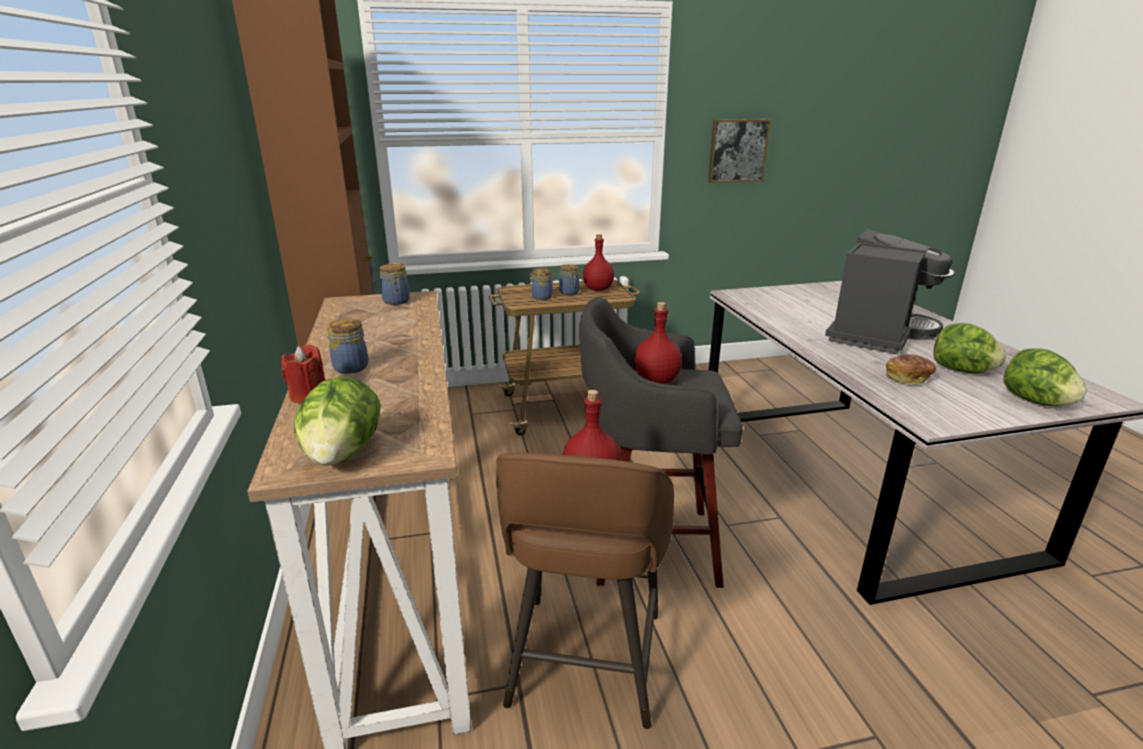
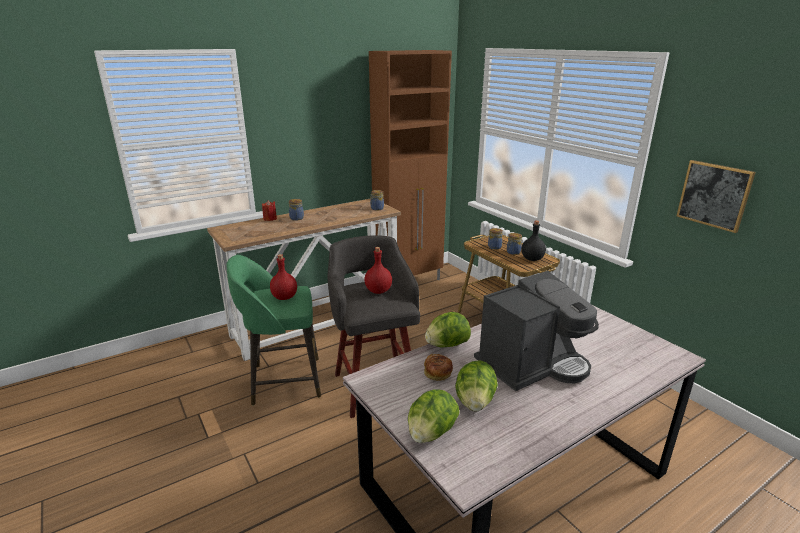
camera: 70 degrees right, 0 degrees up
(343, 454) = (228, 232): lettuce -> lettuce (447, 345)
(584, 663) = (283, 381): brown stool -> green stool
(597, 289) = (532, 259): red bottle -> black bottle
(877, 333) = (532, 364): coffee machine -> coffee machine turned 45 degrees counterclockwise

